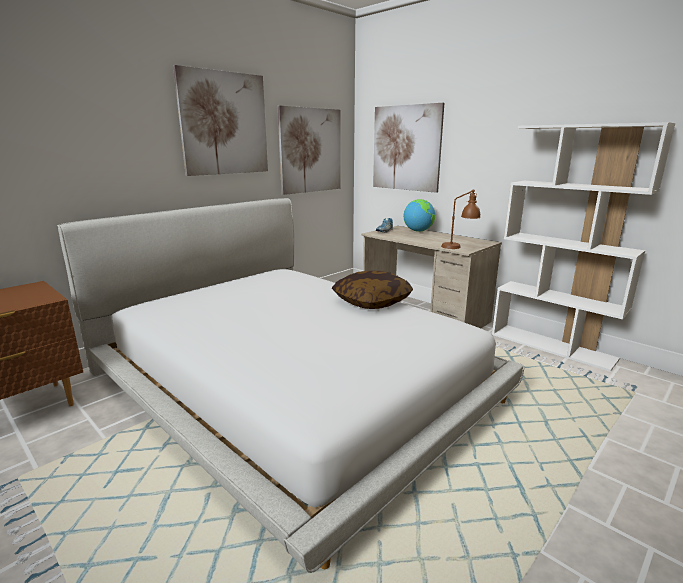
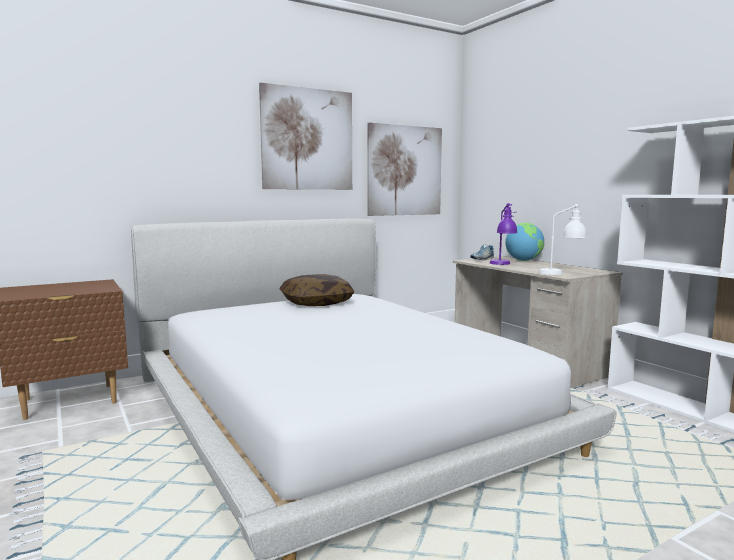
camera: 15 degrees right, 10 degrees down
(372, 301) = (434, 322): pillow -> pillow (316, 303)
(406, 148) = (513, 166): picture -> none
(406, 237) = (503, 264): none -> purple table lamp
(459, 247) = (561, 273): brown table lamp -> white table lamp

